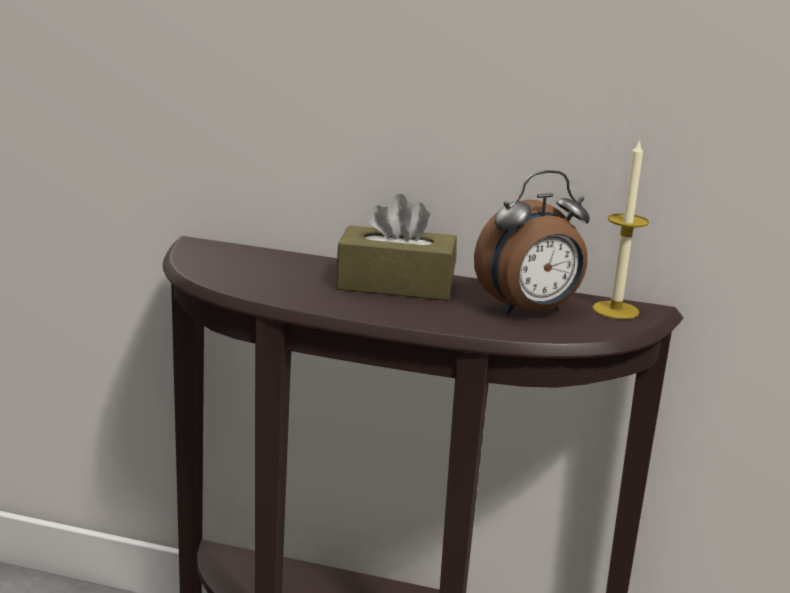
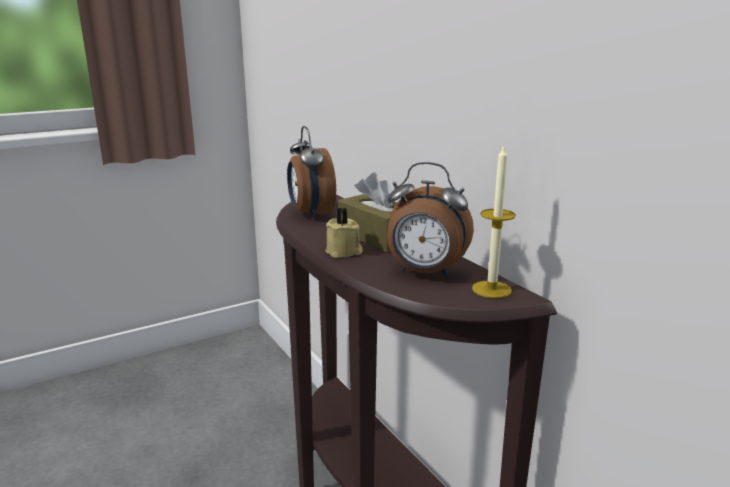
camera: 45 degrees right, 0 degrees up
(246, 275) = (310, 214): none -> alarm clock
(403, 312) = (344, 252): none -> beige candle

